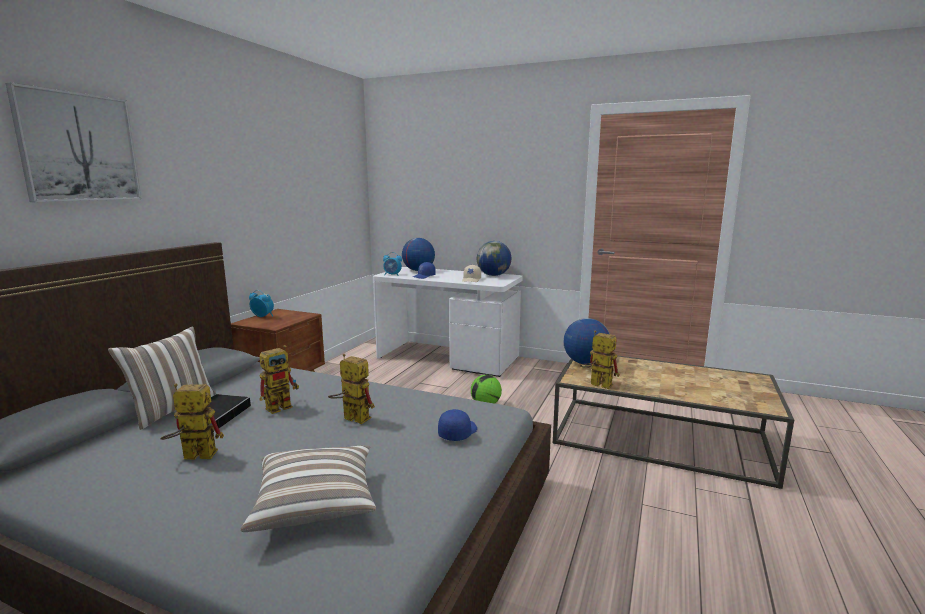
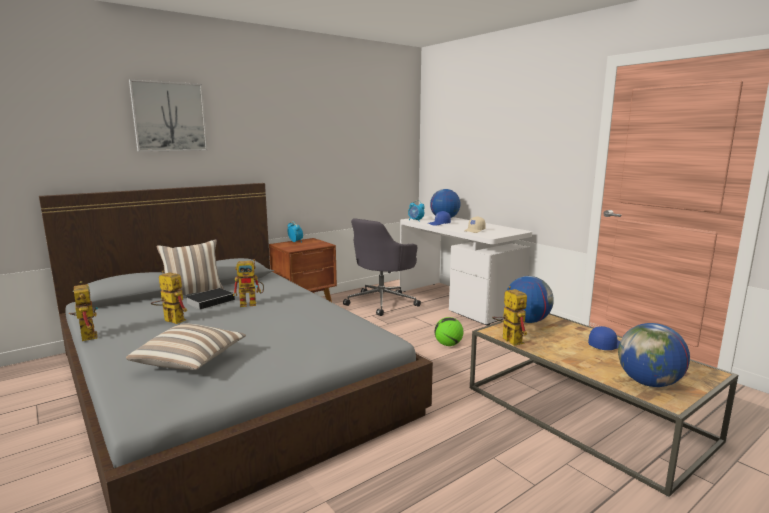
camera: 30 degrees right, 0 degrees up
(351, 418) = (279, 320): toy robot -> toy robot (86, 335)
(370, 374) = (382, 302): none -> grey office chair
(457, 432) = (331, 345): blue cap -> blue cap (605, 345)
(493, 275) = (503, 229): globe -> globe (649, 383)

